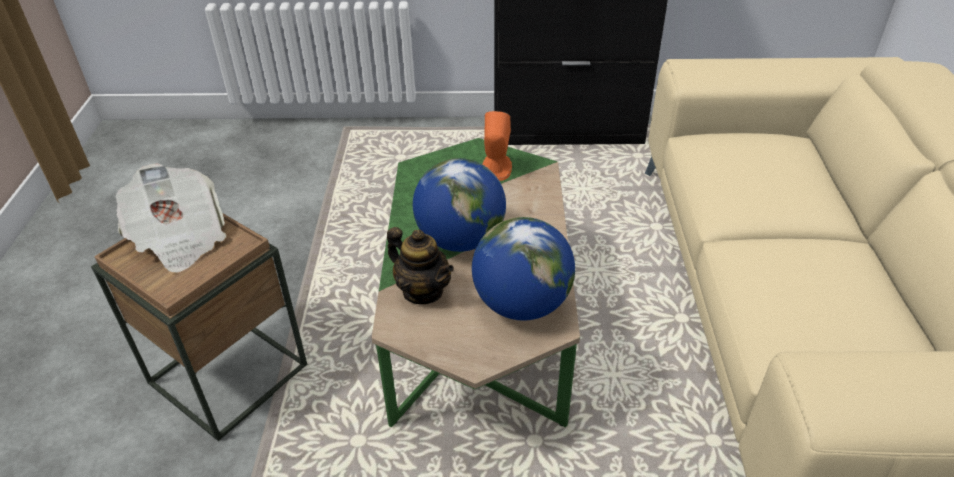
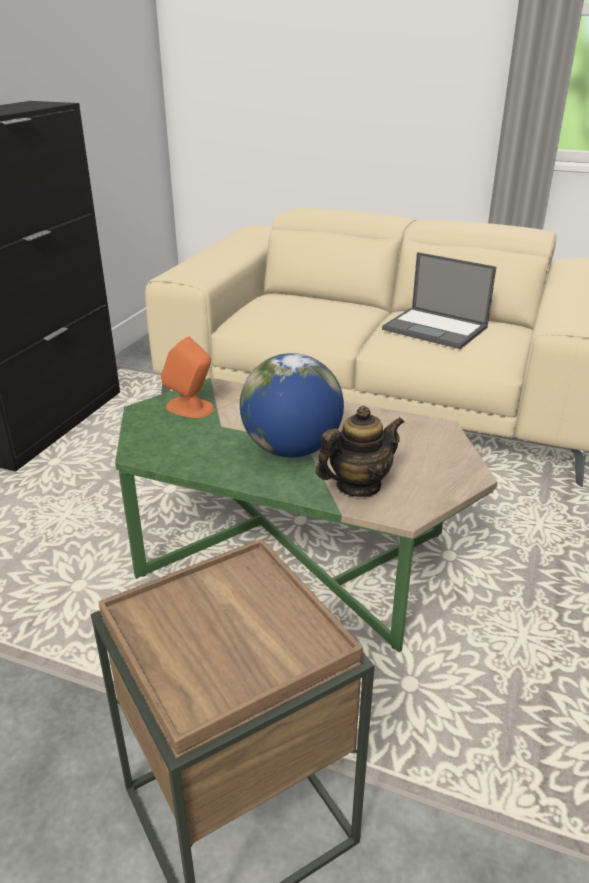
camera: 70 degrees left, 10 degrees down
(179, 238) = (191, 630): newspaper -> none
(522, 304) = (405, 437): globe -> none
(815, 282) = (436, 328): none -> laptop

